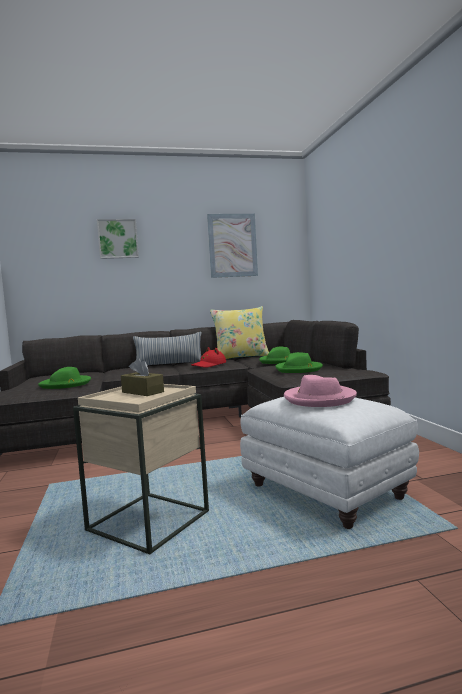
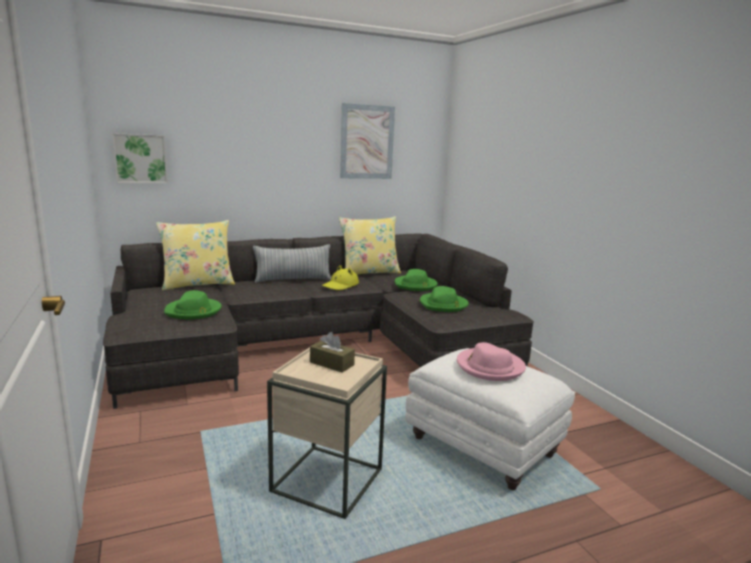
camera: 10 degrees left, 10 degrees up
(85, 371) = (198, 284): none -> yellow pillow
(118, 239) = (236, 126): picture -> picture (140, 158)
(209, 365) = (340, 285): red hat -> yellow hat

